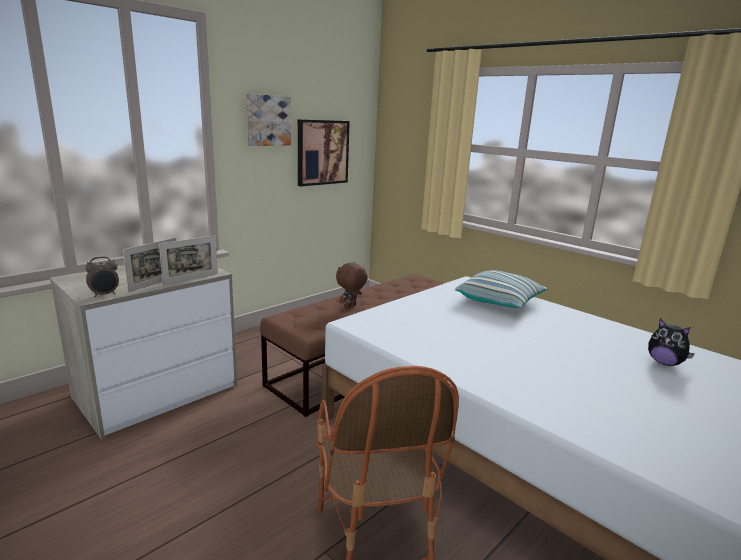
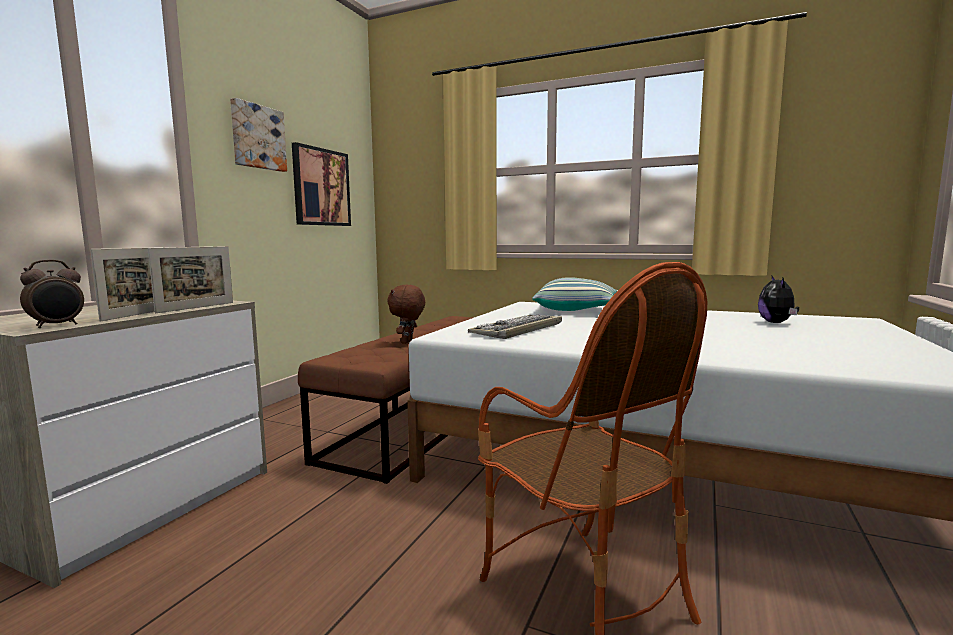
camera: 20 degrees left, 10 degrees down
(416, 325) = (518, 329): none -> keyboard
(664, 363) = (777, 323): plush toy -> plush toy turned 75 degrees clockwise

